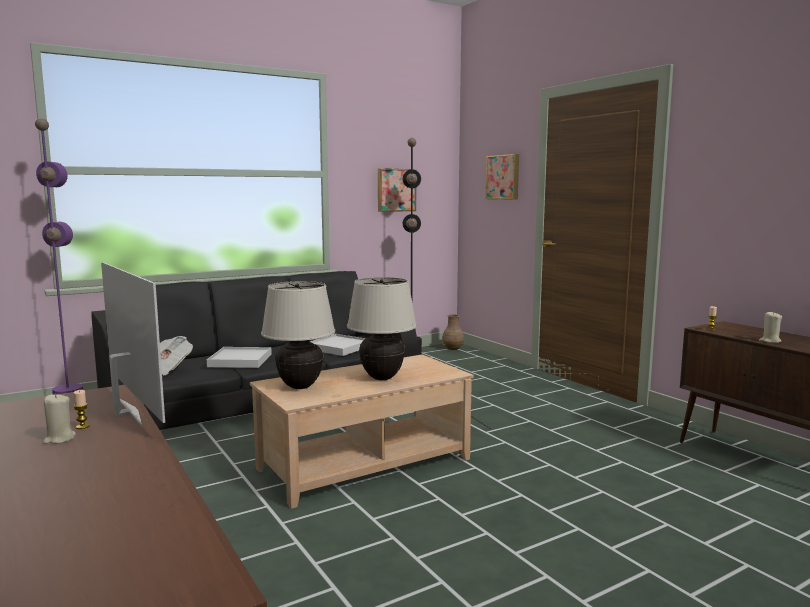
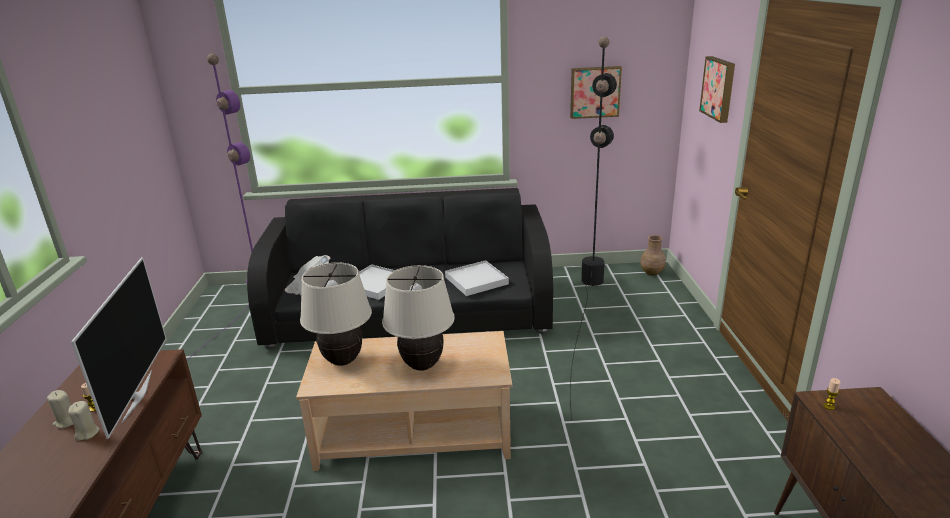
camera: 30 degrees right, 15 degrees up
(770, 341) = (878, 464): beige candle -> beige candle (87, 433)

